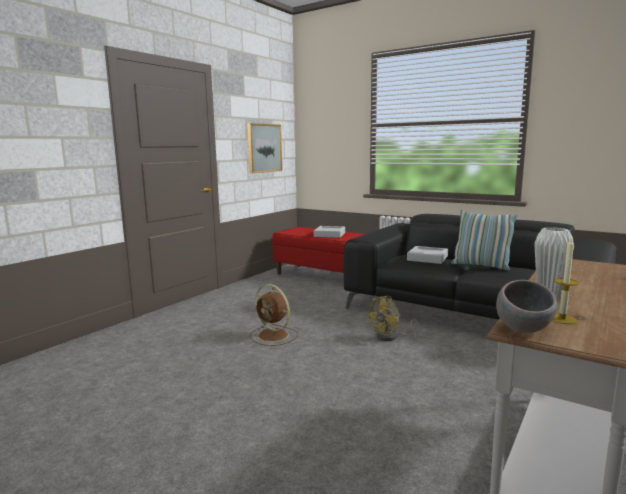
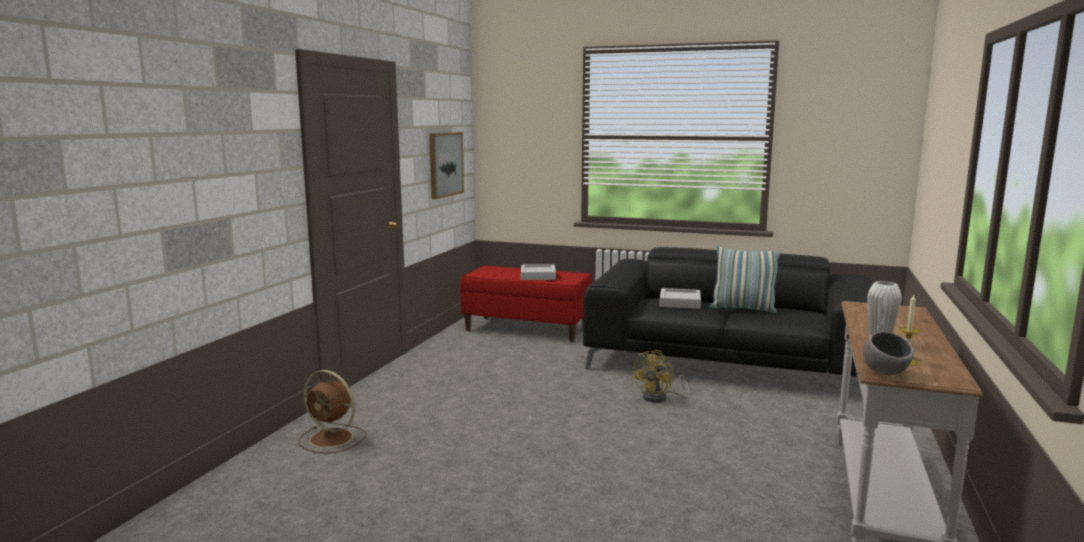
camera: 15 degrees left, 0 degrees up
(274, 336) = (526, 408): brown fan -> brown fan (333, 439)

